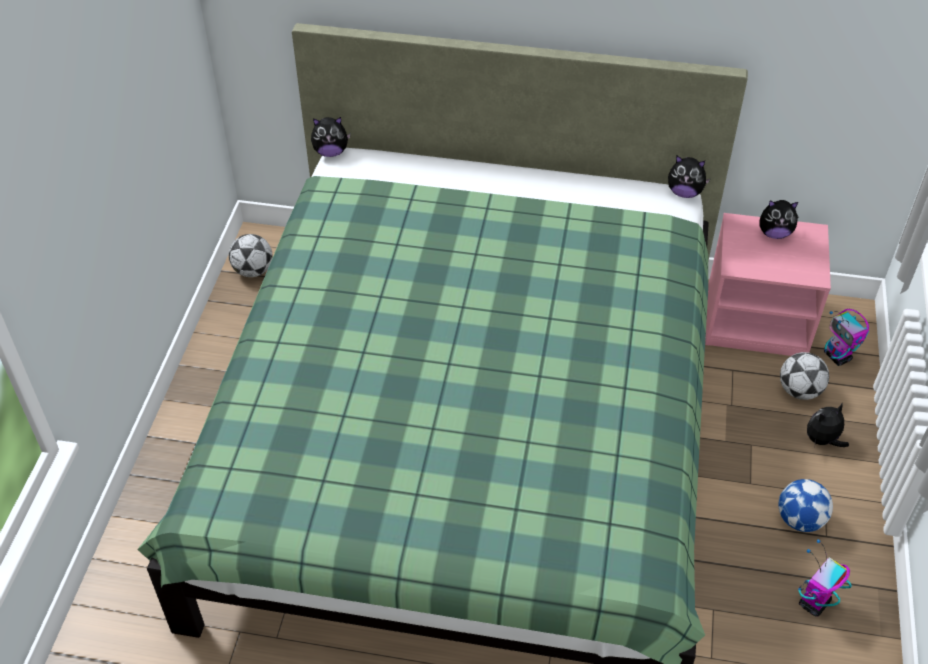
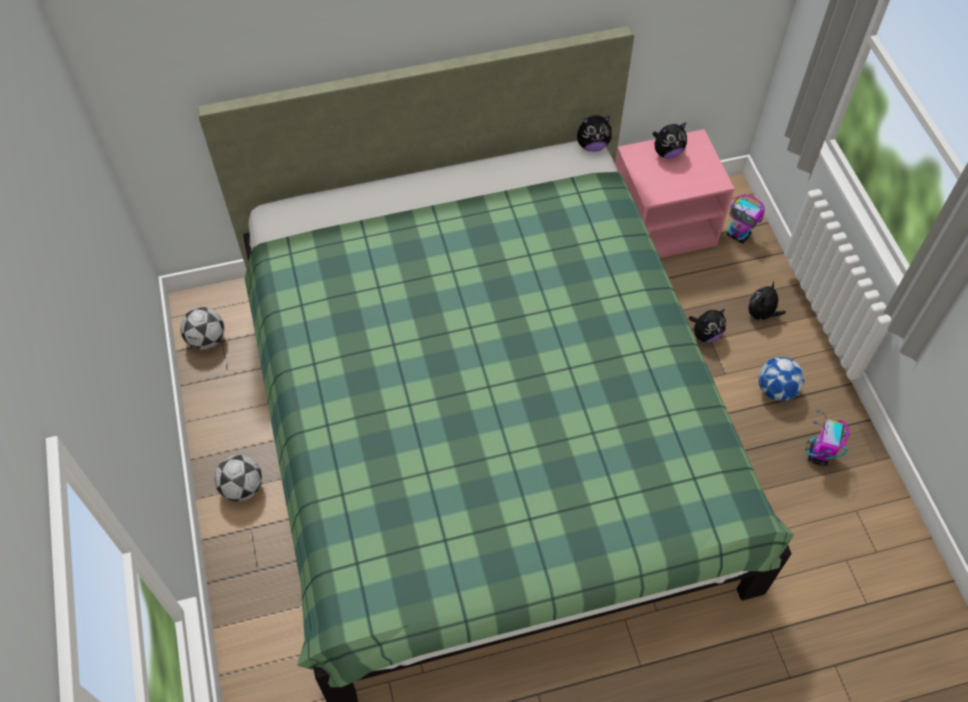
camera: 25 degrees left, 10 degrees up
(331, 152) = (260, 212): plush toy -> plush toy (705, 334)
(799, 391) = (724, 277): football -> football (242, 487)

